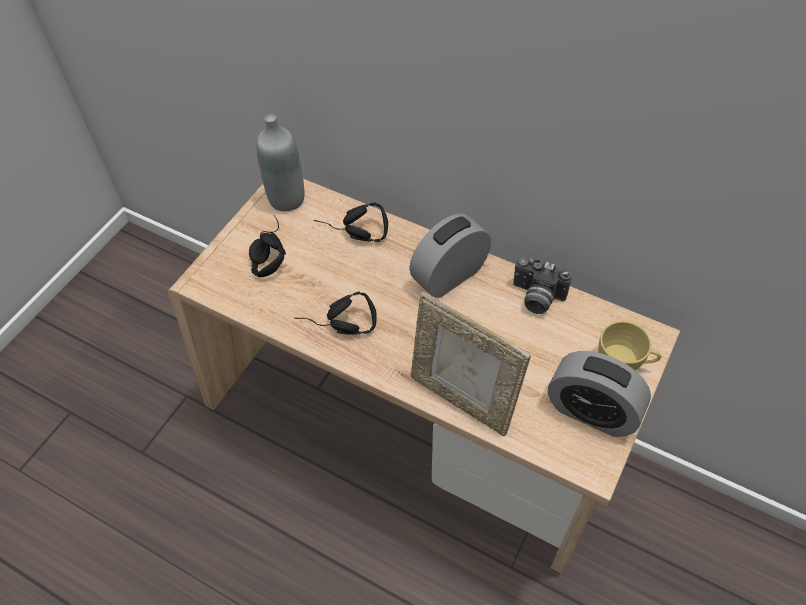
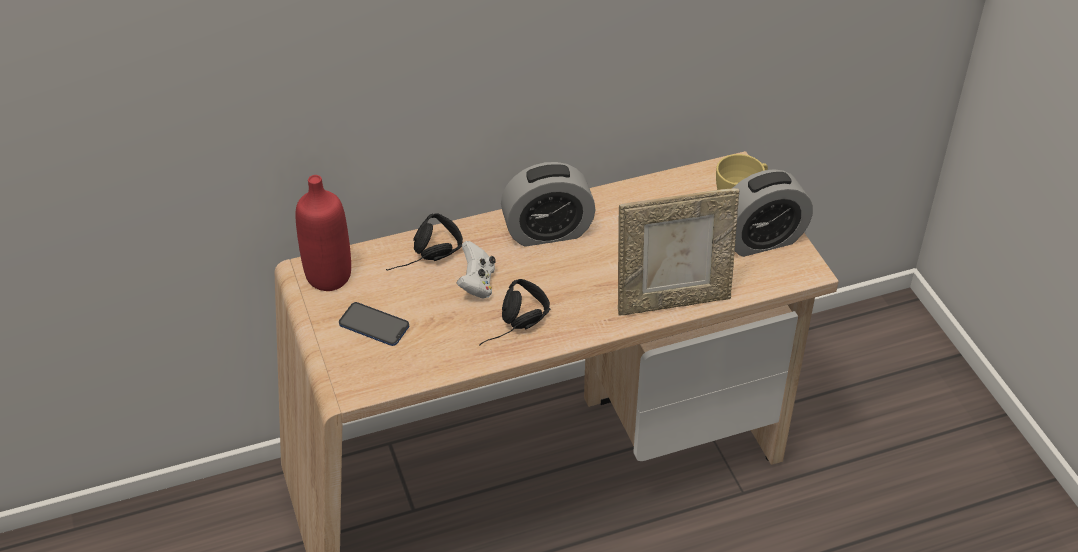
camera: 50 degrees left, 10 degrees down
(266, 252) = (374, 325): black headphones -> phone
(287, 199) = (329, 276): grey bottle -> red bottle
(358, 275) = (477, 284): none -> white game controller
(449, 276) = (547, 232): alarm clock -> alarm clock turned 105 degrees counterclockwise
(536, 298) = (629, 200): camera -> none

